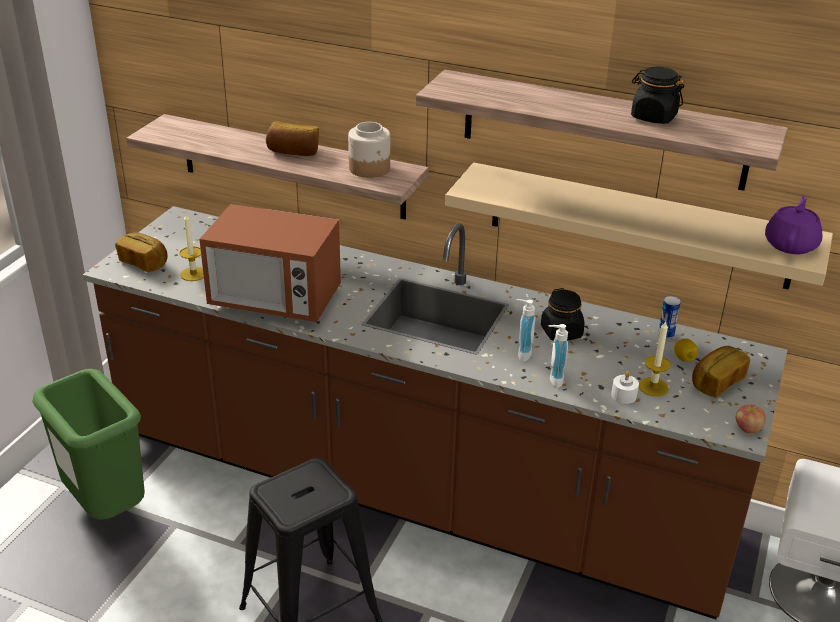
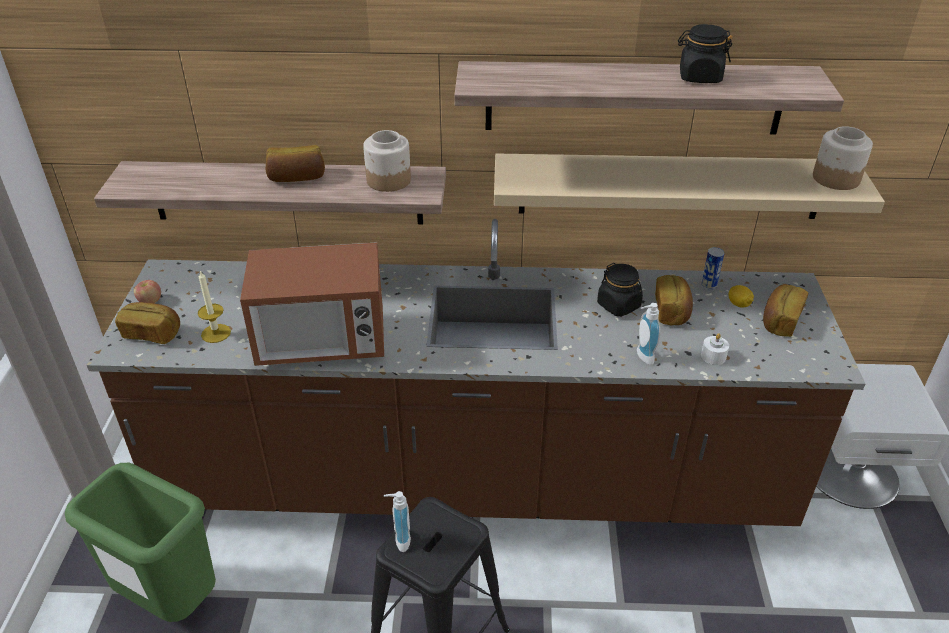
camera: 20 degrees left, 5 degrees up
(521, 353) = (597, 337): soap dispenser -> soap dispenser (399, 540)
(610, 349) = (672, 311): none -> bread
(653, 387) = (732, 340): candle -> none
(747, 429) = (834, 360): apple -> apple (150, 301)
(791, 244) = (835, 178): purple teapot -> jar

